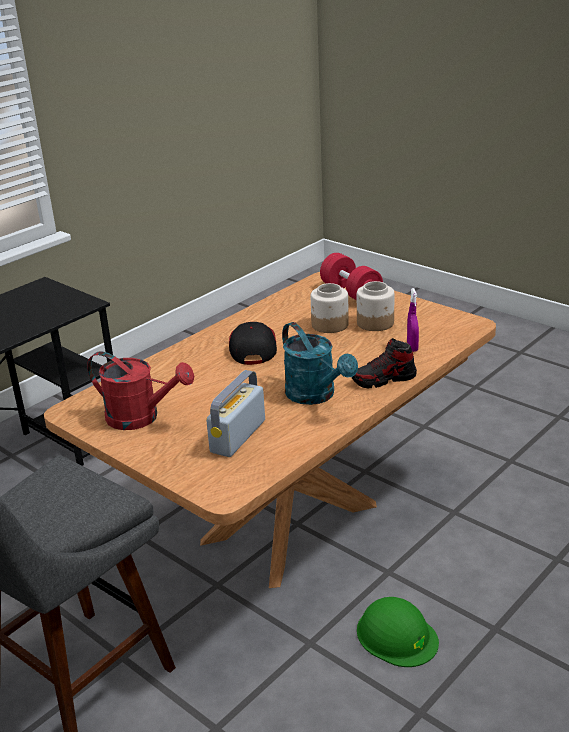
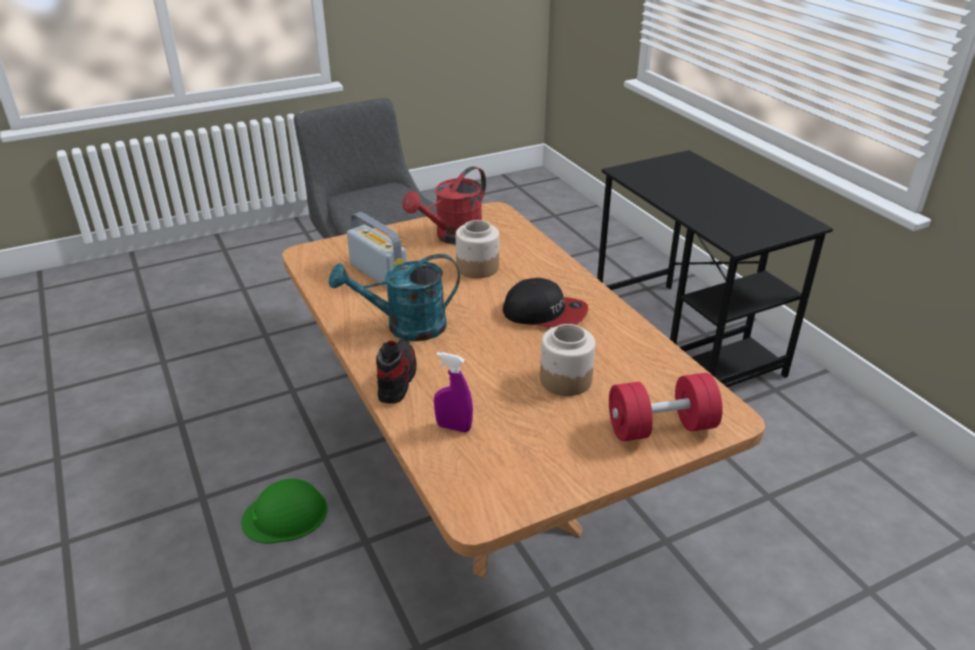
camera: 110 degrees right, 5 degrees up
(375, 323) = (545, 419): jar -> jar (477, 268)

